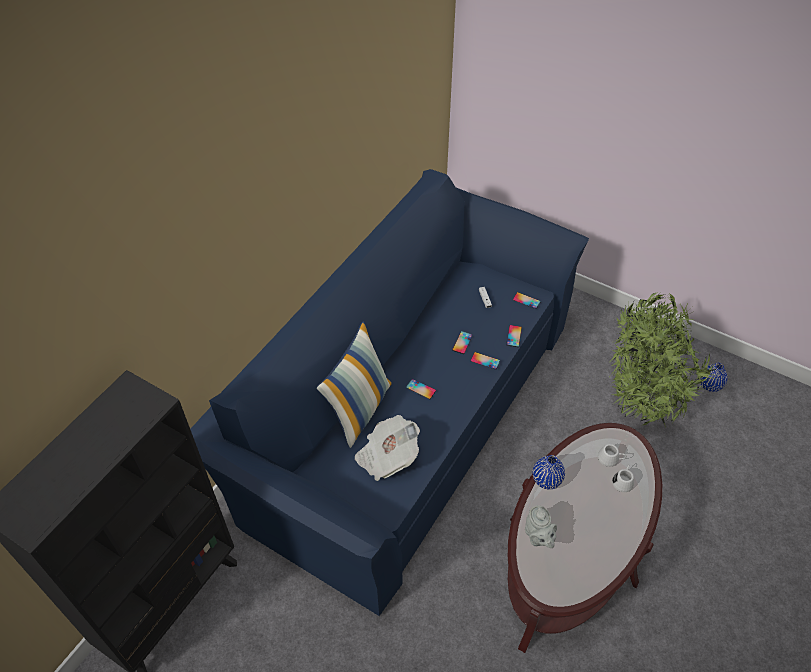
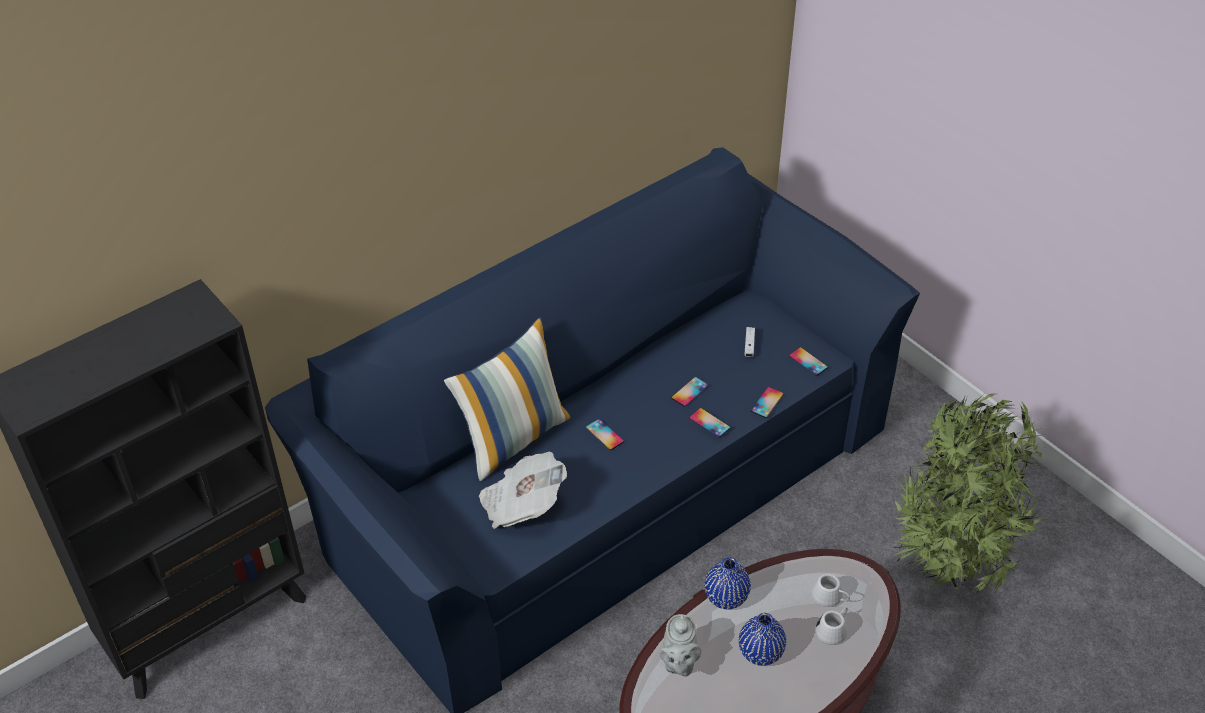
camera: 20 degrees right, 5 degrees down
(709, 385) = (1071, 565): blue vase -> blue vase (760, 652)

